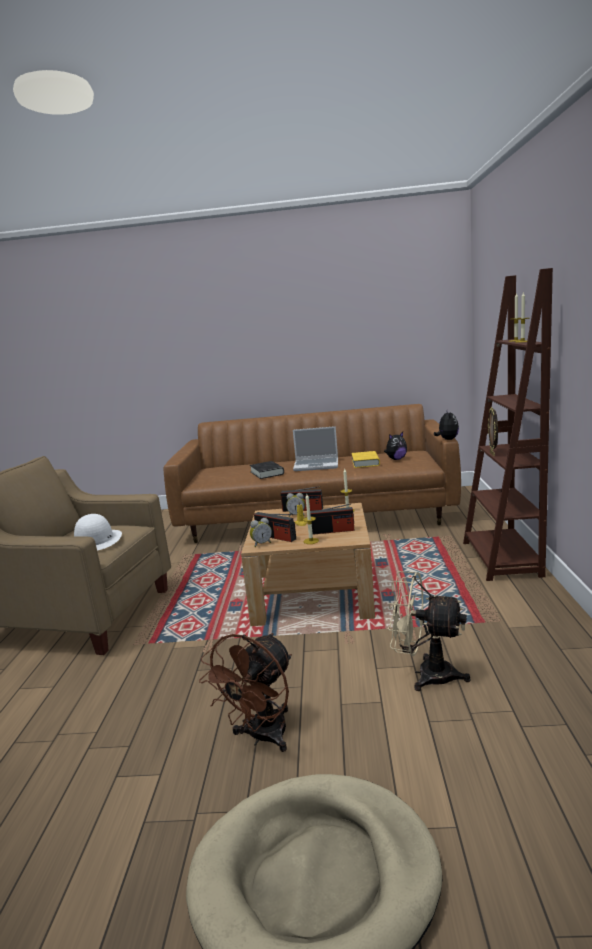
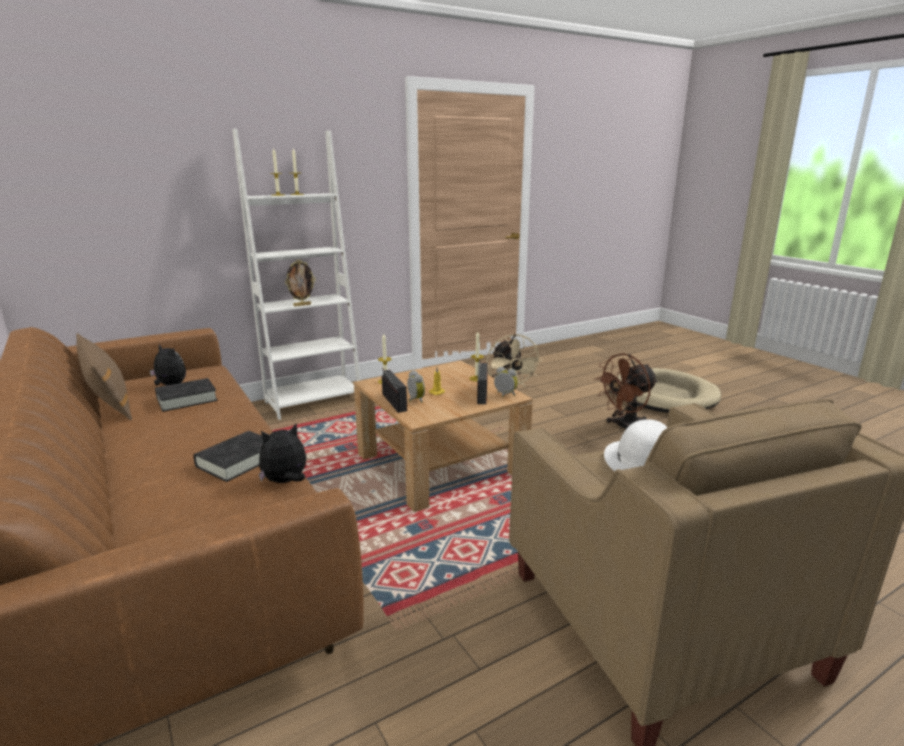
camera: 125 degrees left, 5 degrees up
(261, 738) = (624, 427): brown fan -> brown fan turned 150 degrees clockwise
(317, 465) = (190, 430): laptop -> none
(331, 531) = (446, 376): radio -> none
(365, 463) = (187, 399): yellow book -> black book
(384, 452) = (108, 402): none -> brown pillow
(447, 439) = (200, 330): plush toy -> plush toy (285, 482)
(501, 559) = (313, 401): brown bookcase -> white bookcase

